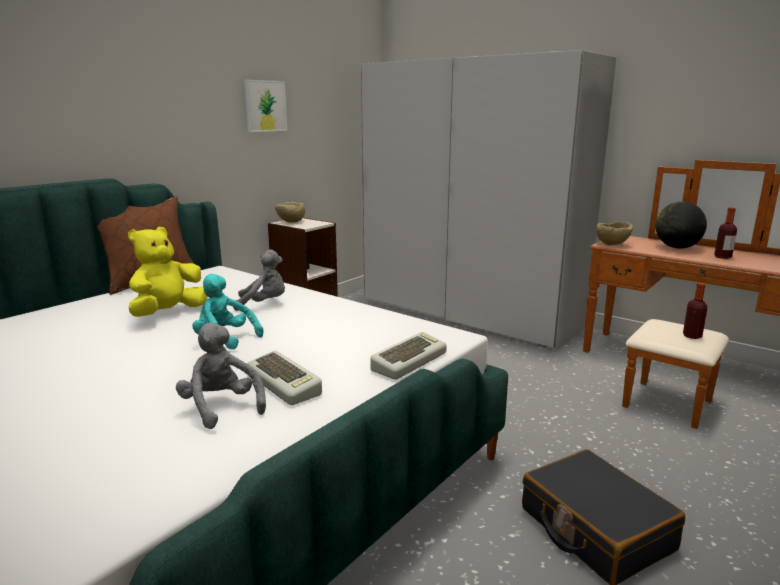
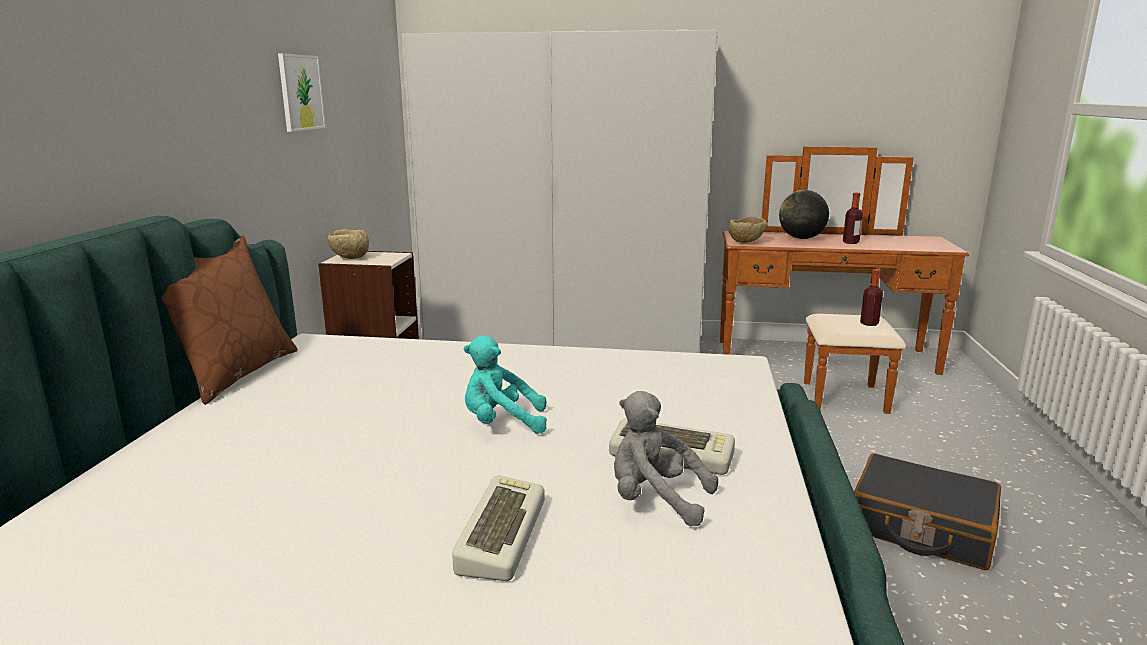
camera: 30 degrees left, 0 degrees up
(168, 313) = (355, 410): yellow plush toy -> none
(264, 304) = (466, 371): grey plush toy -> none
(408, 361) = (745, 398): keyboard -> keyboard (499, 534)

